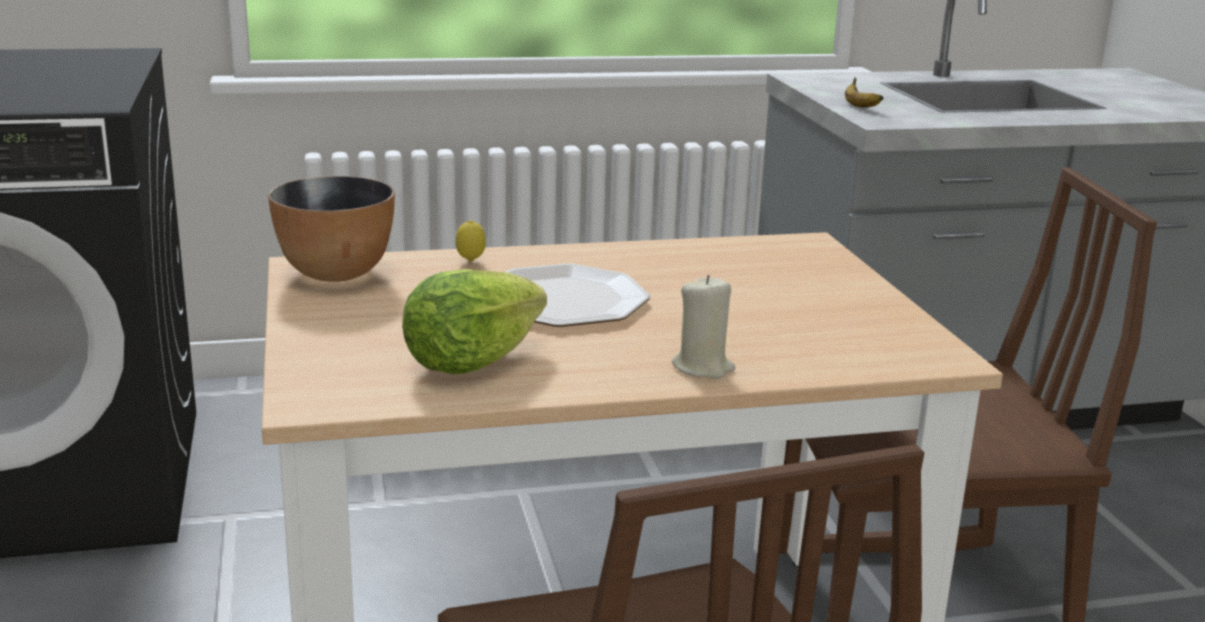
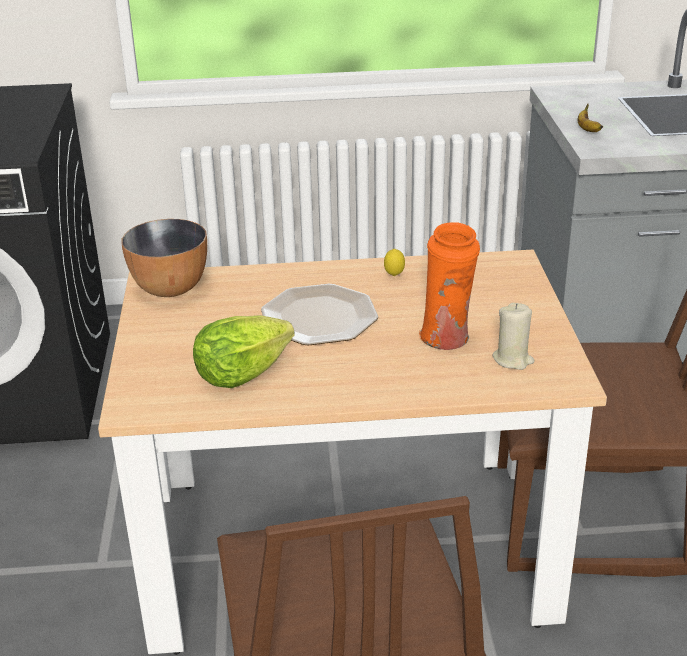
camera: 10 degrees right, 10 degrees up
(470, 261) = (264, 277): lemon -> lemon (394, 276)
(703, 367) = (395, 385): beige candle -> beige candle (513, 360)
(755, 320) = (447, 340): none -> orange vase

